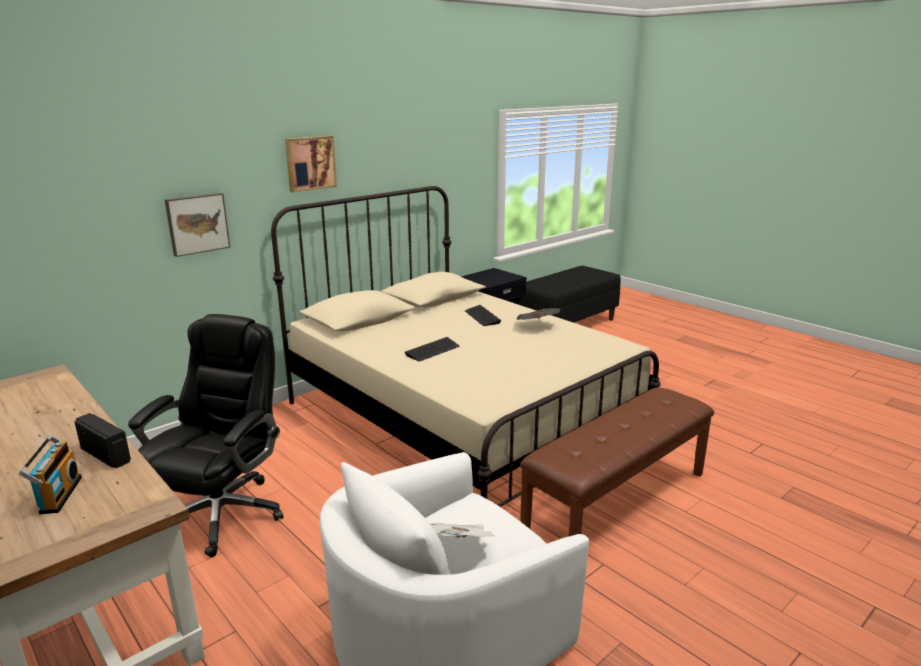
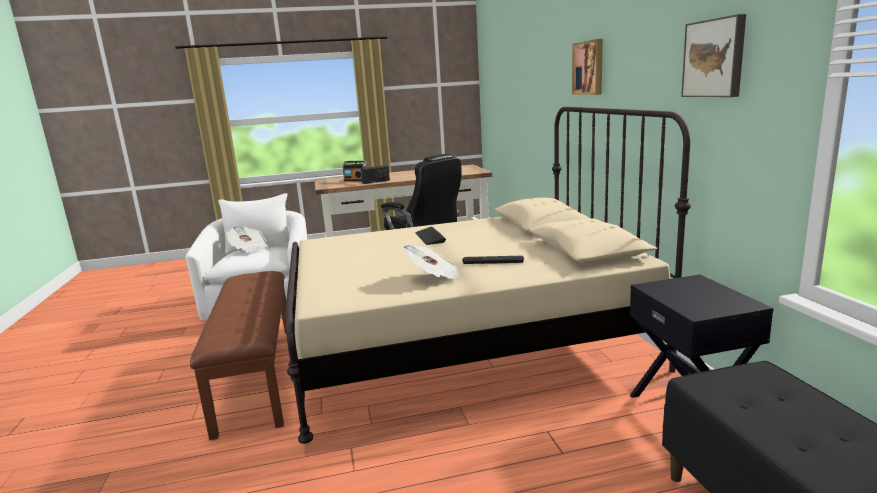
camera: 120 degrees right, 5 degrees down
(197, 223) = (541, 109): picture -> picture (715, 58)

